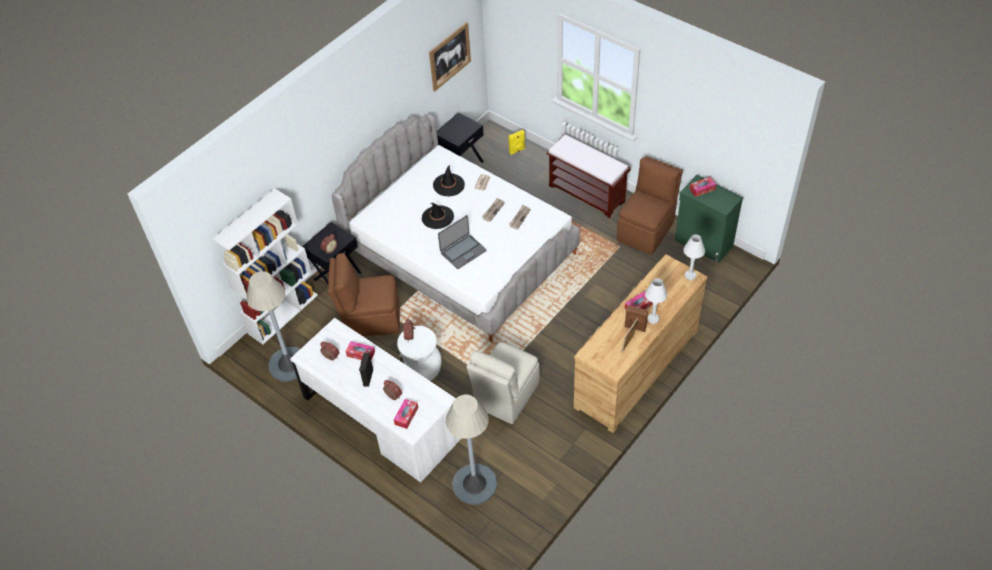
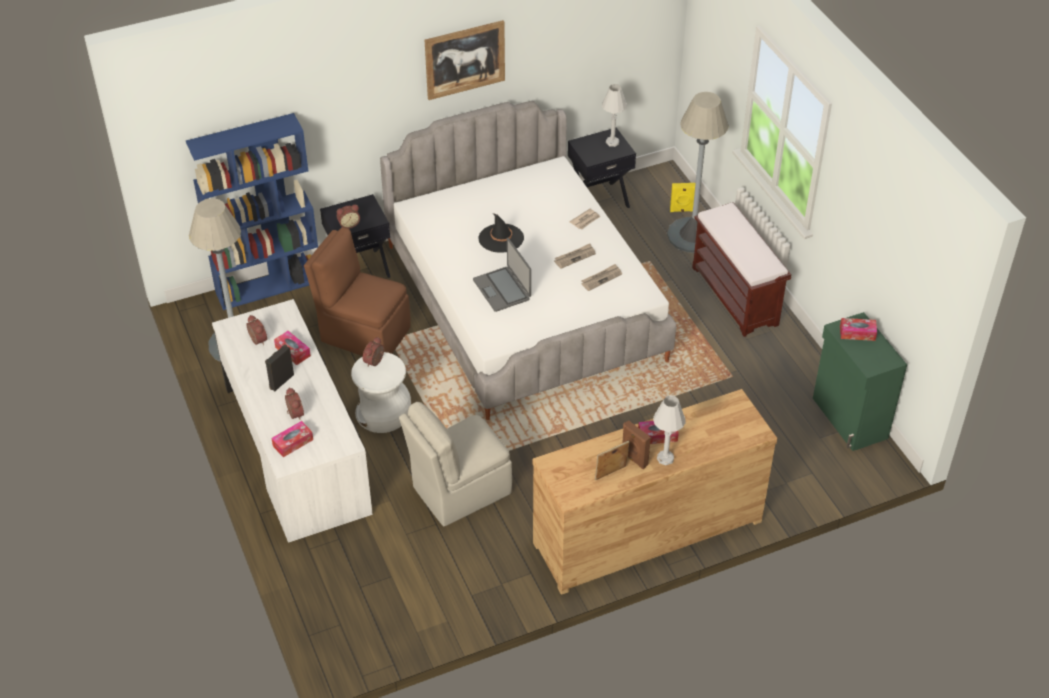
camera: 25 degrees right, 5 degrees down
(283, 314) = (269, 286): white bookcase -> blue bookcase
(449, 56) = (617, 44): picture -> picture (465, 59)
(449, 185) = (542, 207): black hat -> none
(463, 251) = (502, 289): laptop -> laptop turned 75 degrees clockwise
(474, 484) = (349, 574): grey floor lamp -> grey floor lamp (692, 235)
(646, 230) = (782, 371): brown chair -> none
(690, 275) = (754, 427): white table lamp -> white table lamp (612, 142)

